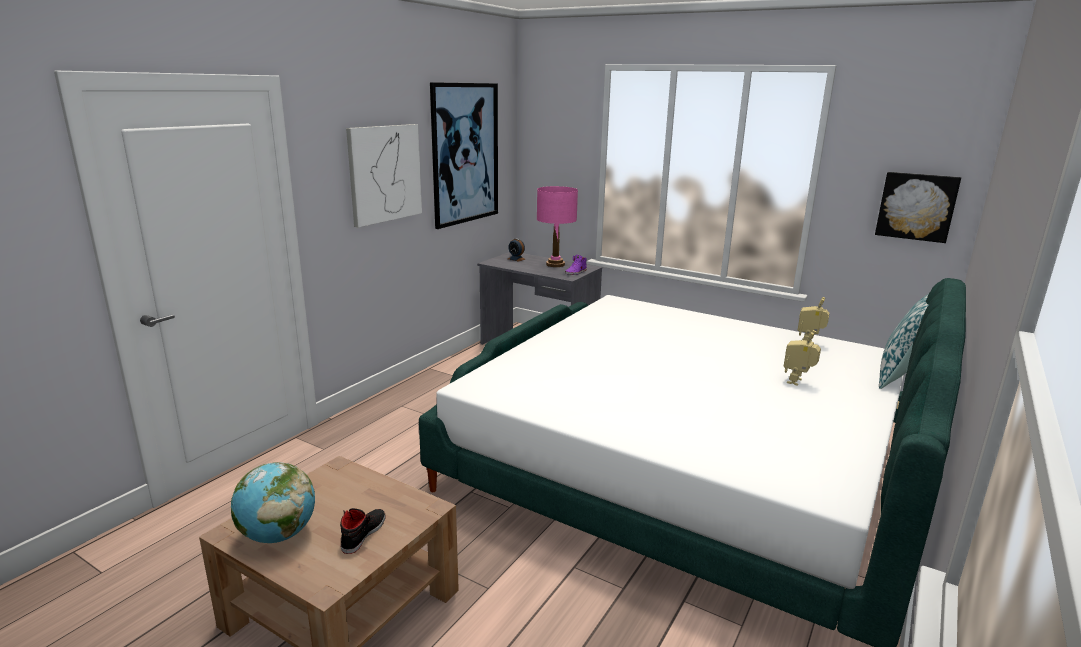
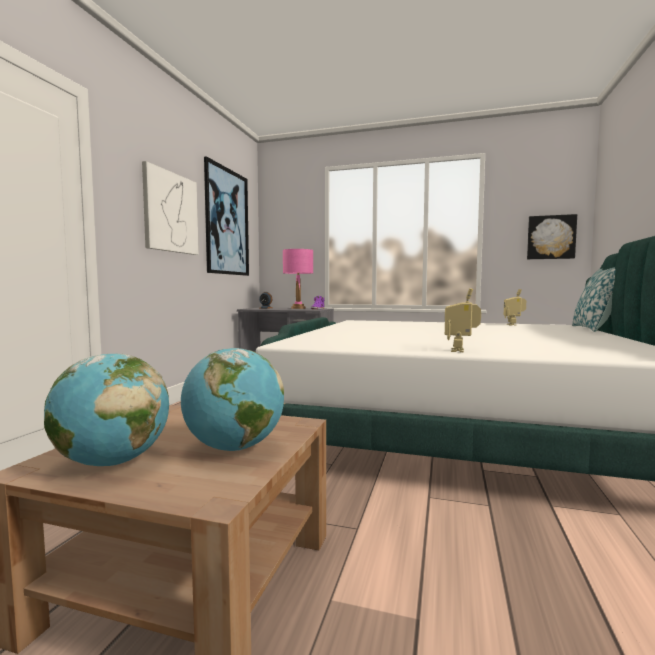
camera: 15 degrees left, 15 degrees down
(363, 533) = (234, 448): black shoe -> globe
(797, 382) = (538, 332): toy robot -> toy robot (461, 350)

